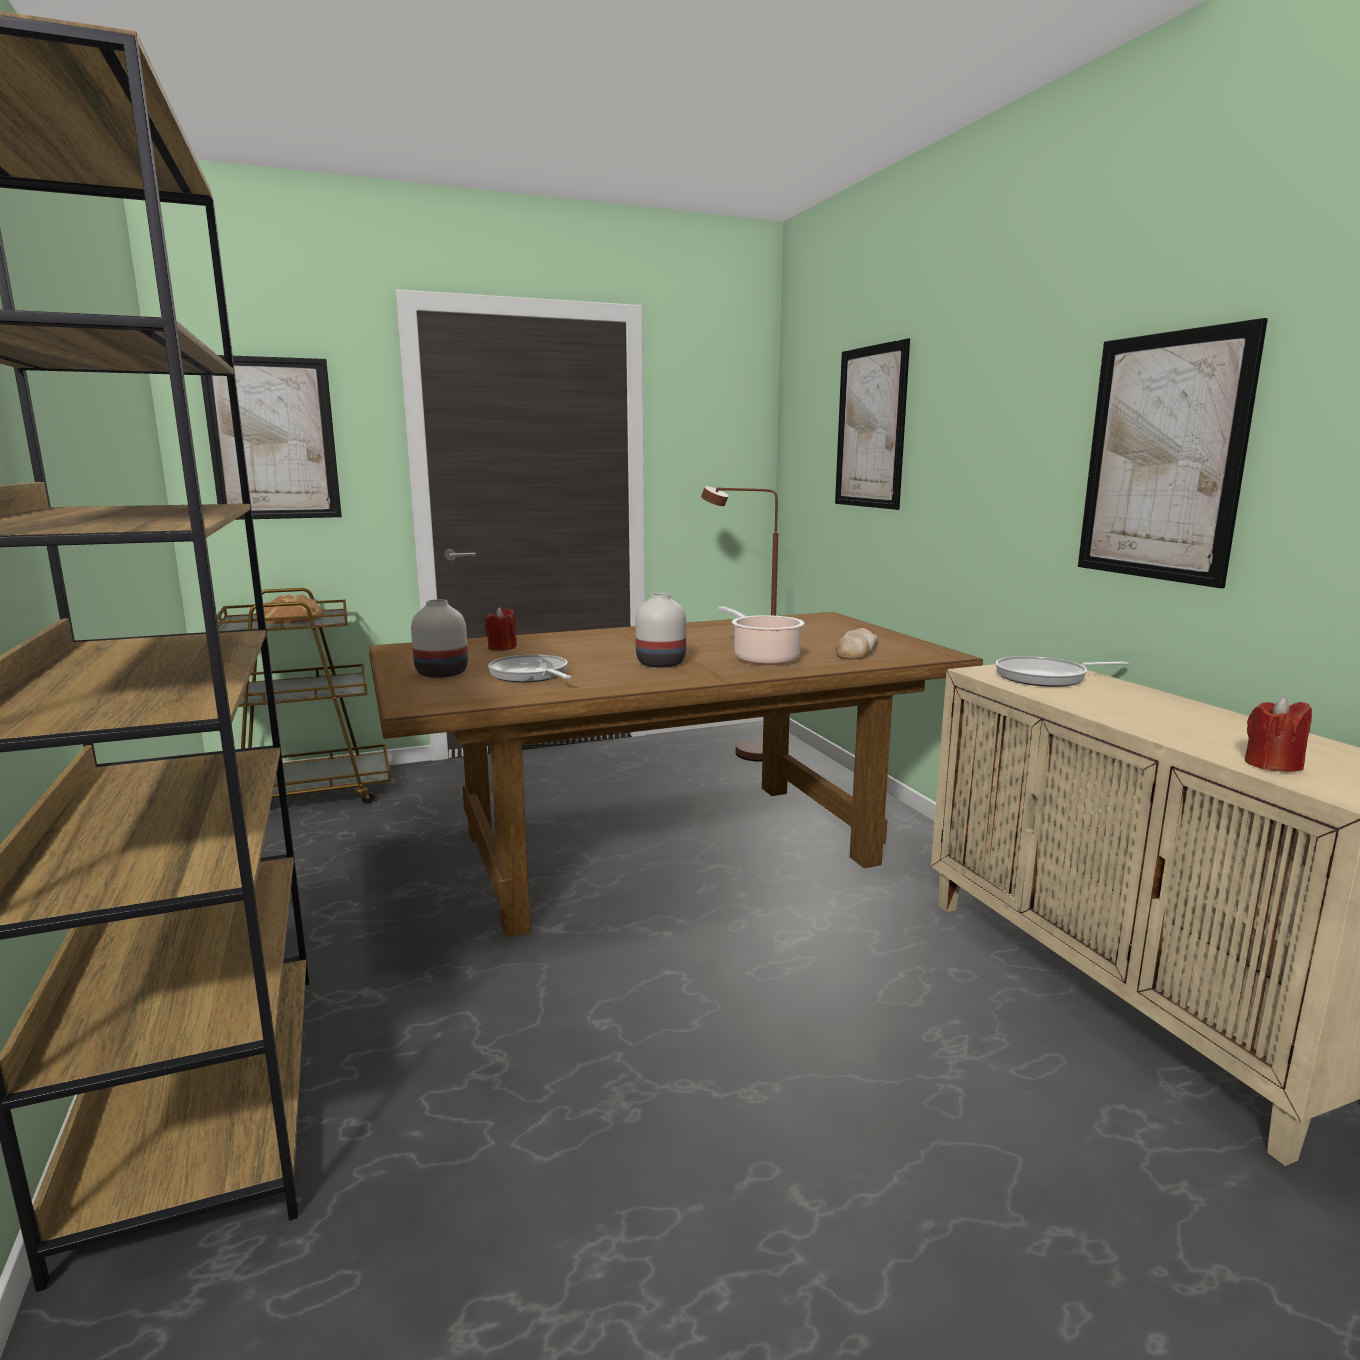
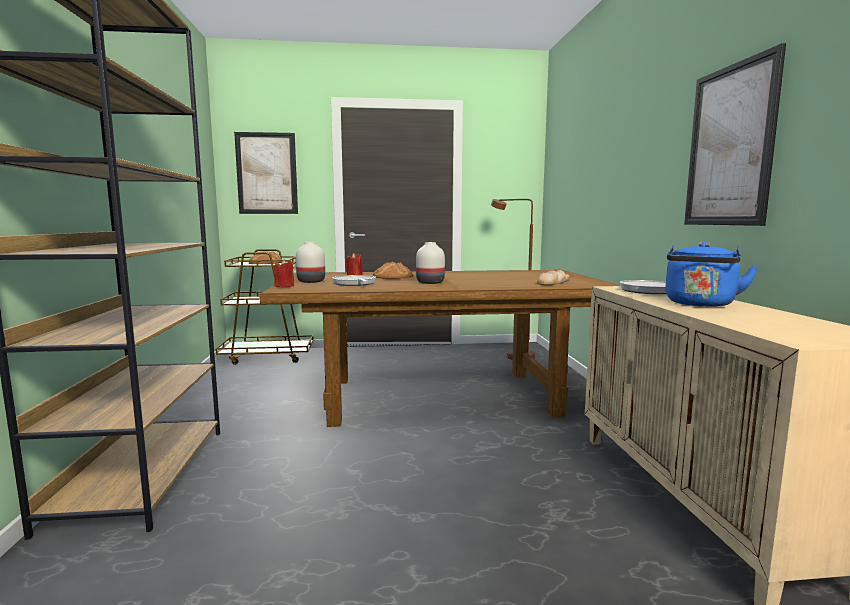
camera: 15 degrees right, 5 degrees down
(577, 649) = (392, 277): none -> bread
(763, 658) = (491, 283): cooking pot -> none
(871, 427) = (585, 158): picture -> none
(1143, 711) = (700, 304): none -> blue kettle
(1272, 765) = (759, 327): red candle -> red candle (284, 286)

